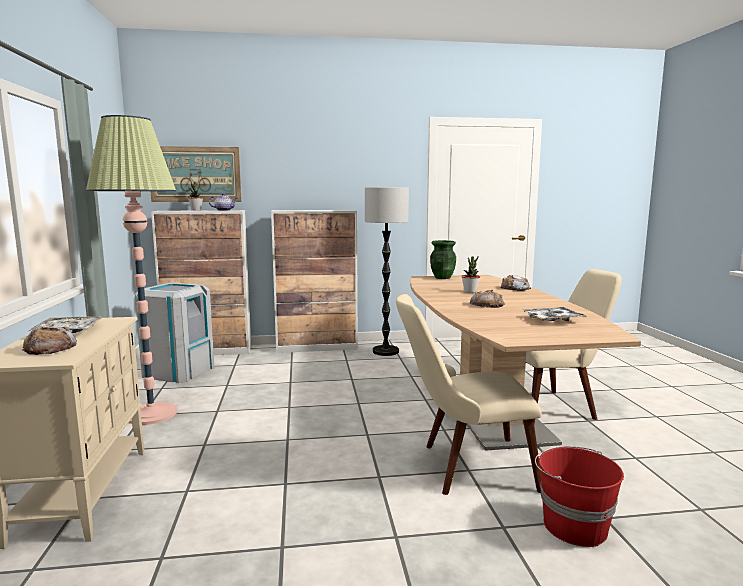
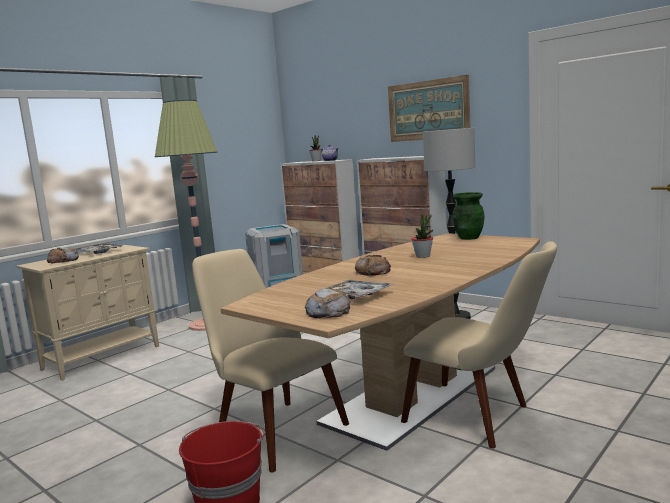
camera: 50 degrees right, 0 degrees up
(195, 174) = (320, 128): picture -> picture (428, 110)
(515, 288) = (485, 258): bread -> bread (327, 311)

